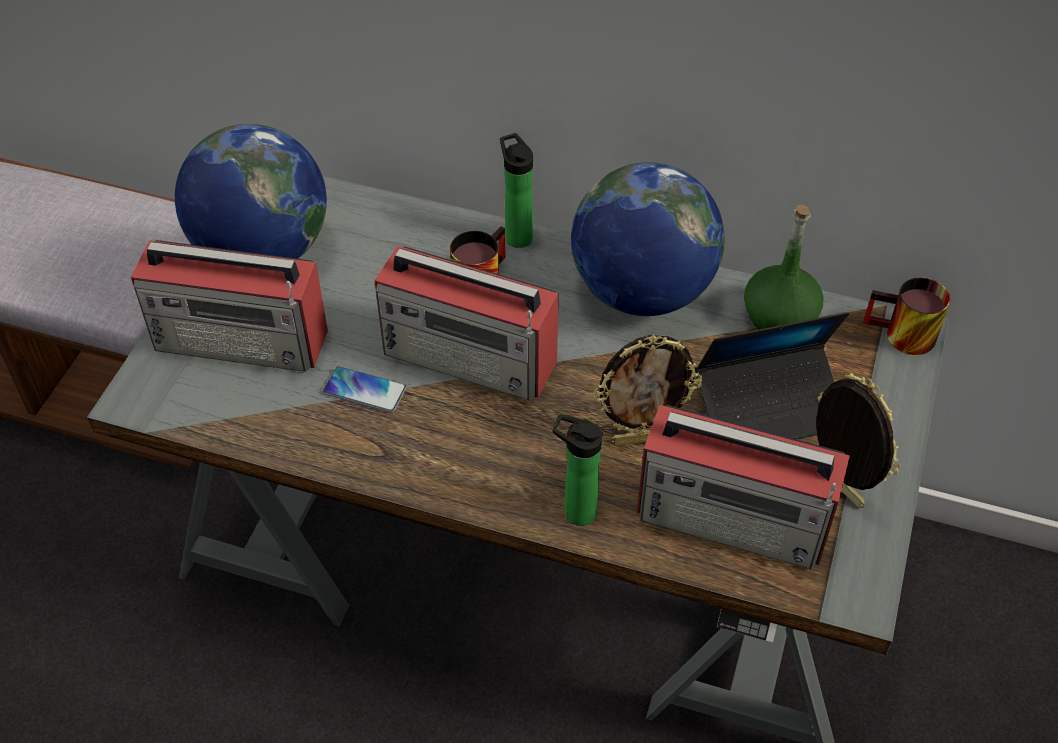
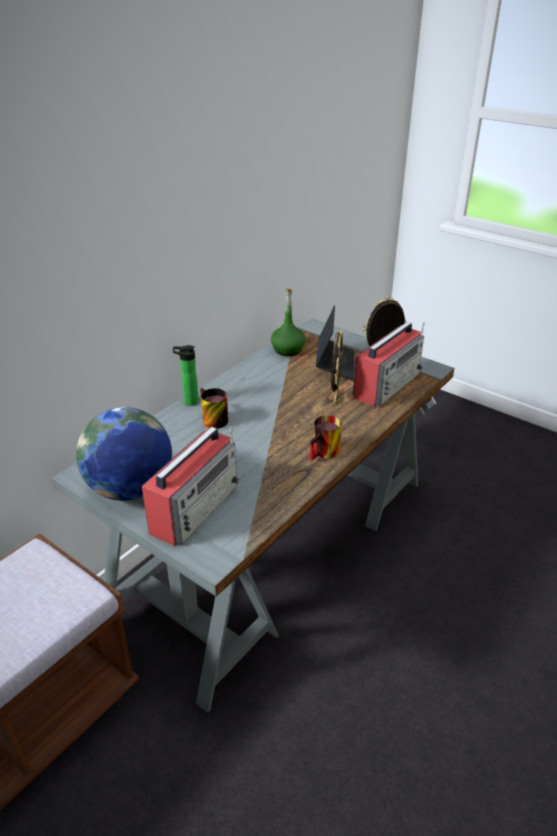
camera: 70 degrees left, 15 degrees down
(365, 390) = (261, 469): phone -> none
(471, 357) = (259, 431): radio -> none
(575, 511) = (366, 422): bottle -> none
(641, 292) = (250, 377): globe -> none
(901, 337) = (315, 329): mug -> mug (325, 453)

